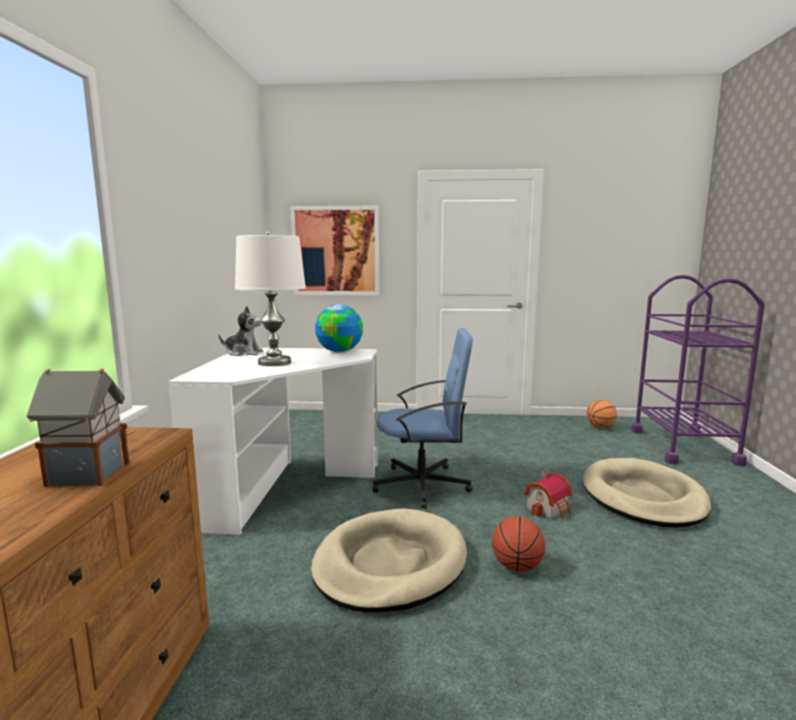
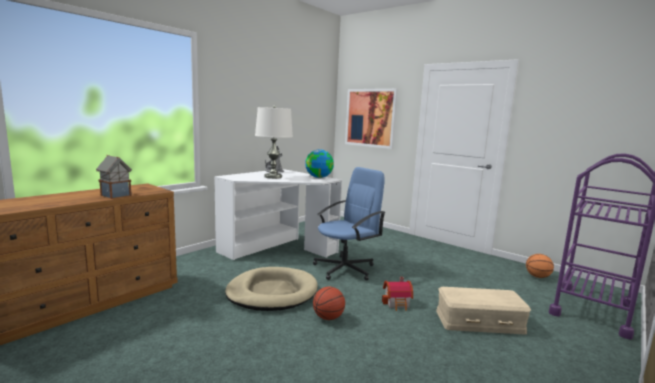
camera: 35 degrees right, 0 degrees up
(423, 485) = (345, 269): blue office chair -> blue office chair turned 75 degrees counterclockwise
(643, 497) = (479, 321): beige dog bed -> beige storage box

